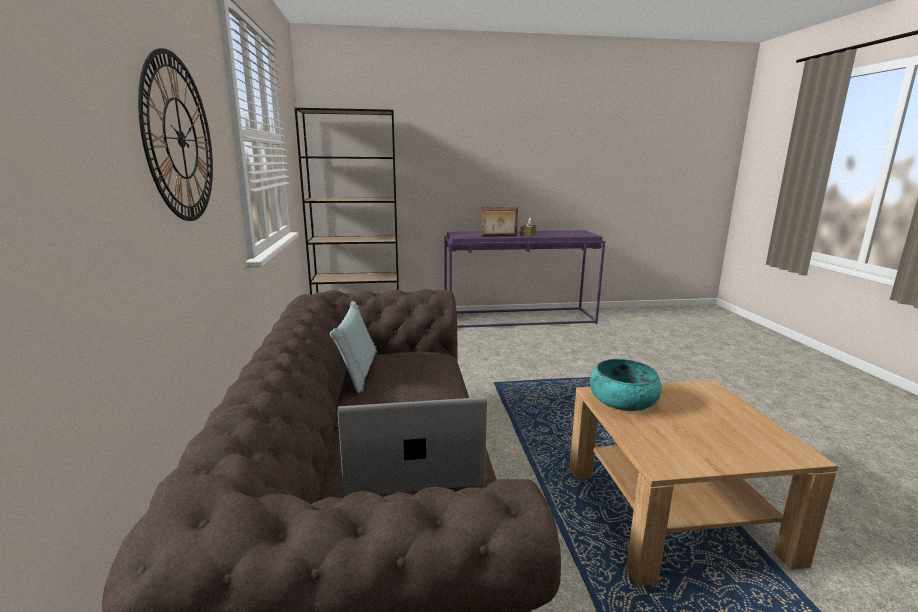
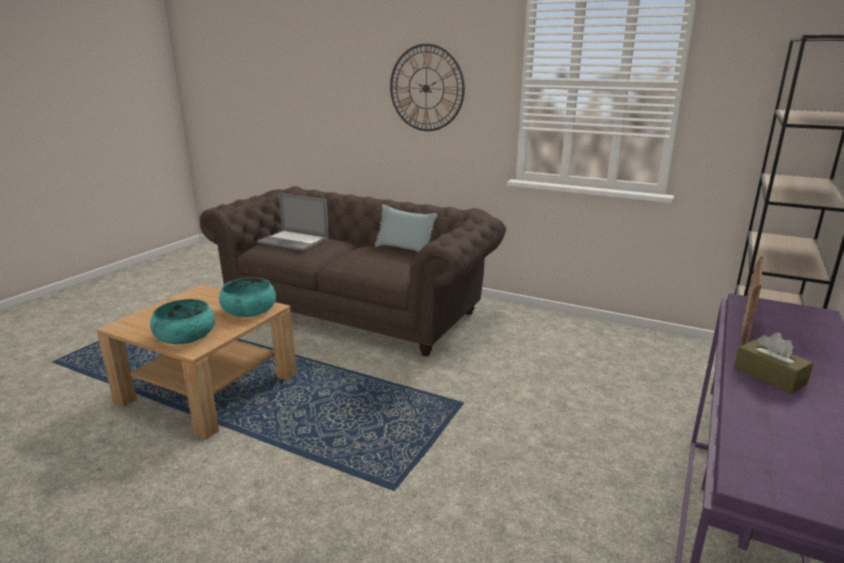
camera: 125 degrees right, 5 degrees up
(413, 465) = (293, 241): laptop -> laptop turned 90 degrees clockwise
(712, 403) = (185, 335): none -> turquoise bowl

